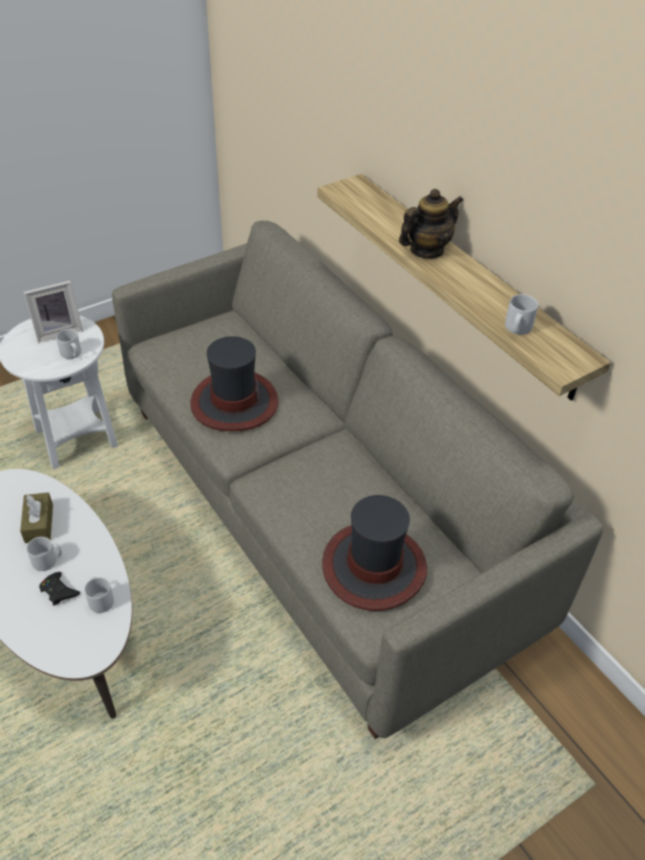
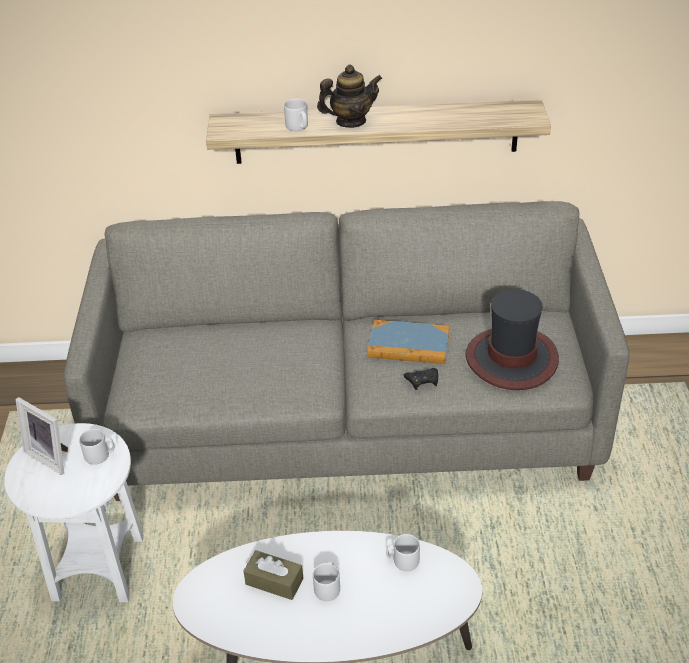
camera: 55 degrees left, 5 degrees down
(58, 331) = (51, 456): picture frame -> picture frame turned 120 degrees clockwise
(59, 591) = (371, 589): black game controller -> black game controller (422, 380)
(234, 402) = (264, 371): hat -> none
(335, 481) = (408, 345): none -> book
(426, 250) = (350, 121): teapot -> teapot turned 75 degrees clockwise
(517, 328) = (478, 119): grey mug -> grey mug (298, 127)

